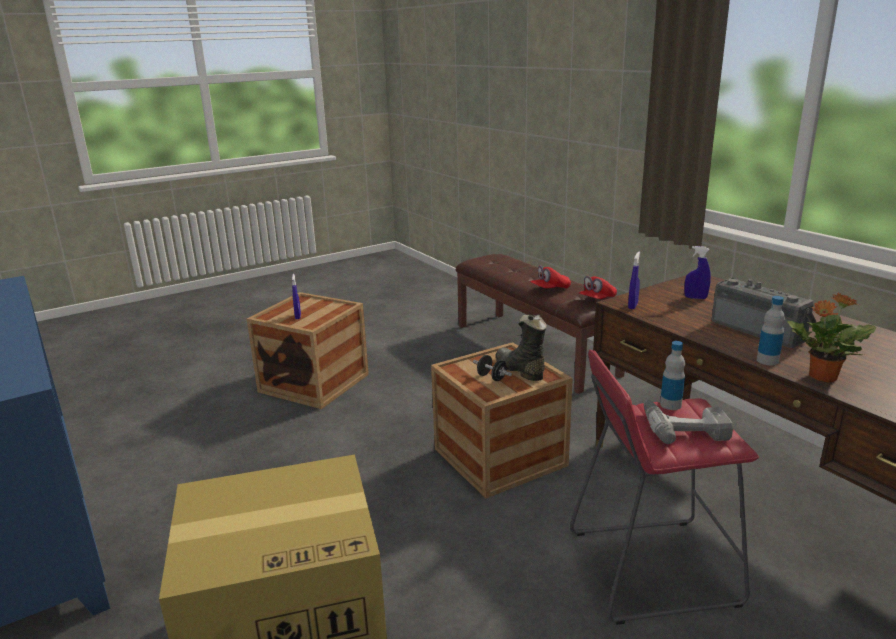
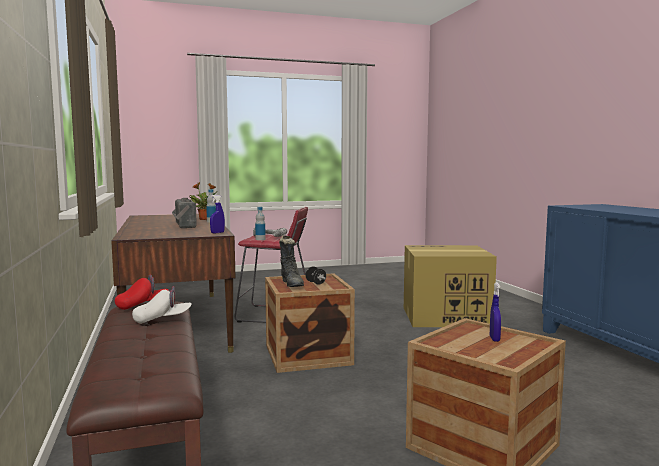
camera: 165 degrees left, 15 degrees down
(550, 289) = (162, 320): red cap -> white cap
(695, 298) = (168, 232): blue spray bottle -> none

